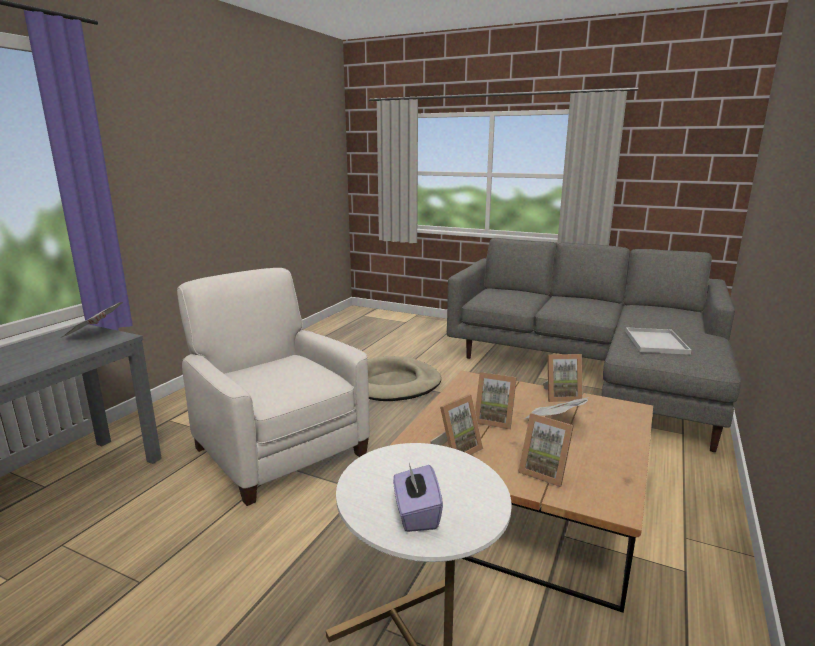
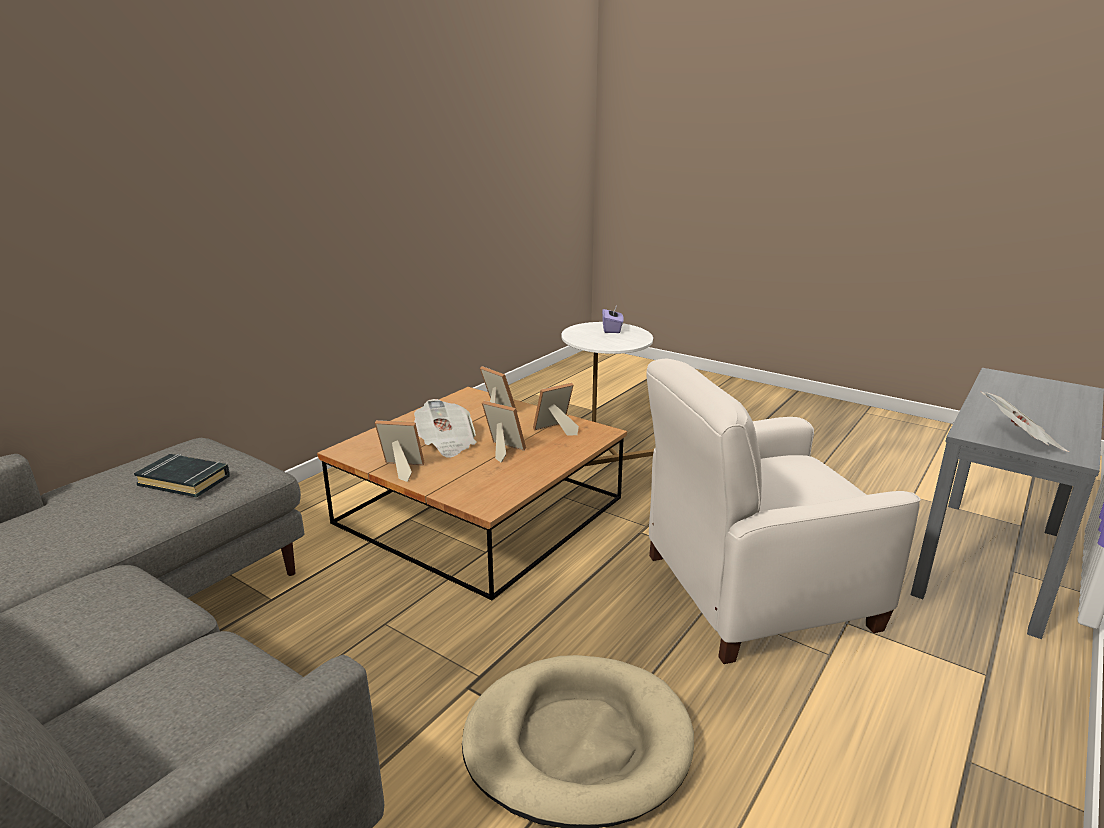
camera: 170 degrees left, 5 degrees up
(279, 450) = (754, 591): white armchair -> white armchair turned 105 degrees clockwise
(657, 342) = (185, 480): white tray -> black book

